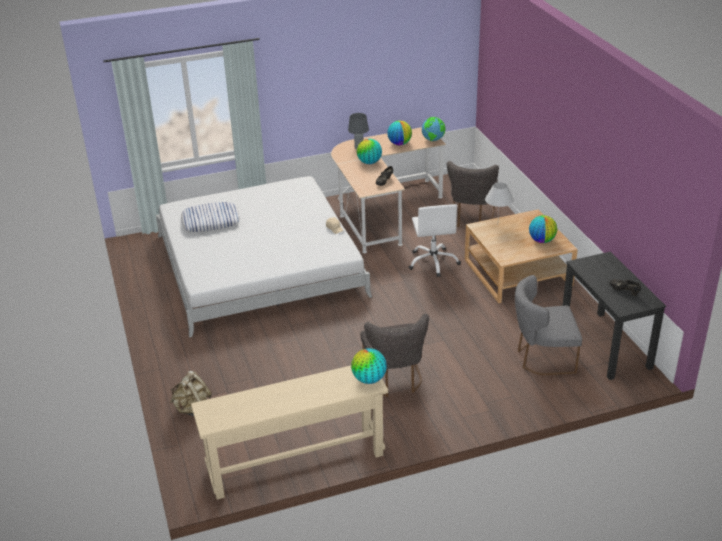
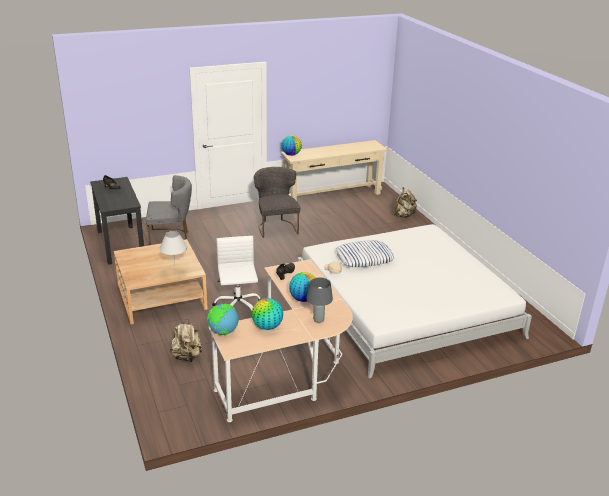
camera: 175 degrees right, 5 degrees down
(211, 221) = (457, 279): pillow -> pillow (364, 258)
(471, 219) = (187, 356): grey chair -> beige backpack
(542, 240) = (140, 258): globe -> none

